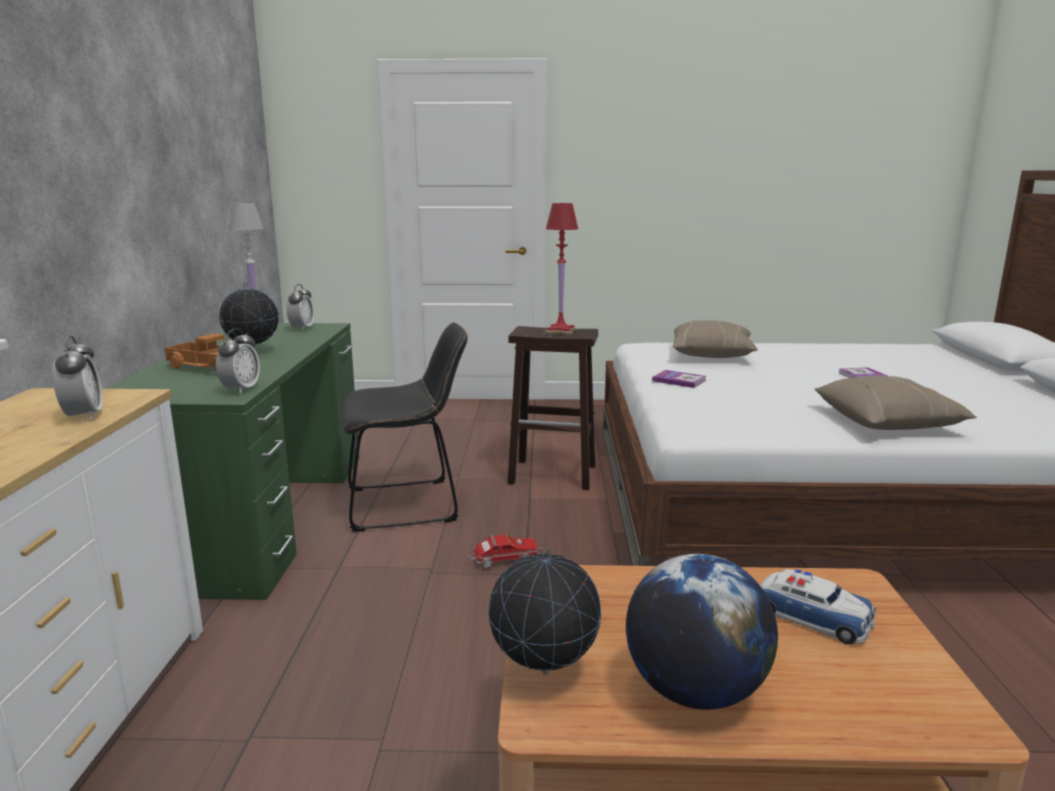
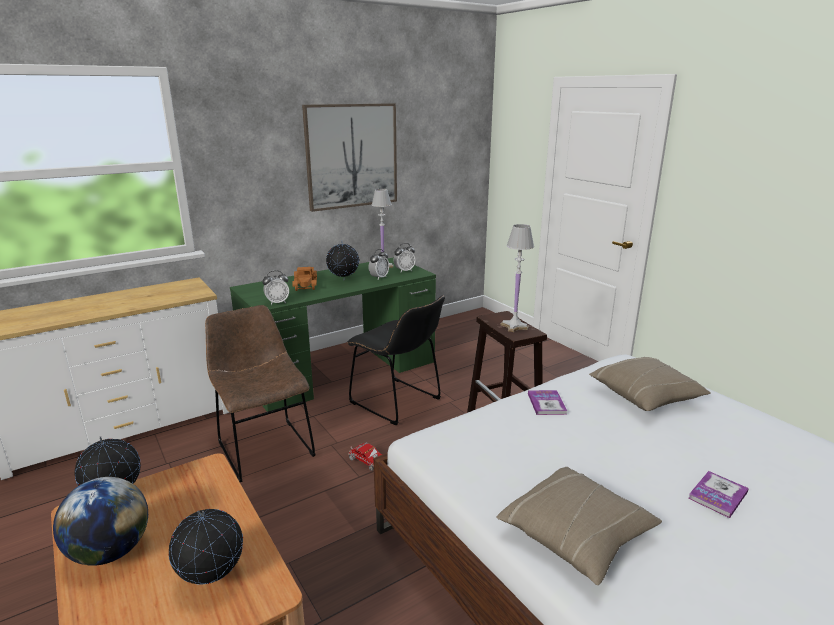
camera: 55 degrees right, 5 degrees up
(83, 416) = (166, 298): alarm clock -> alarm clock (379, 277)
(156, 154) = (352, 156): none -> picture
(354, 626) = (264, 447): none -> brown chair
(560, 331) = (514, 326): red table lamp -> white table lamp
(812, 616) = (212, 579): toy car -> globe

